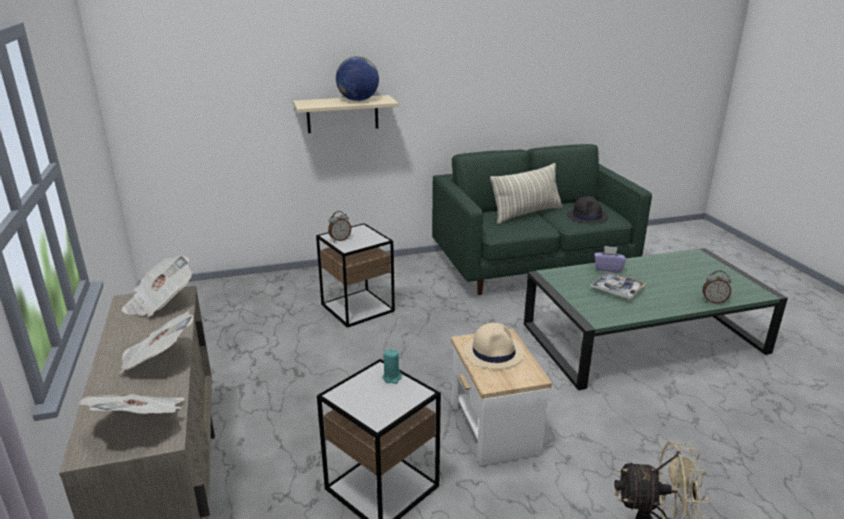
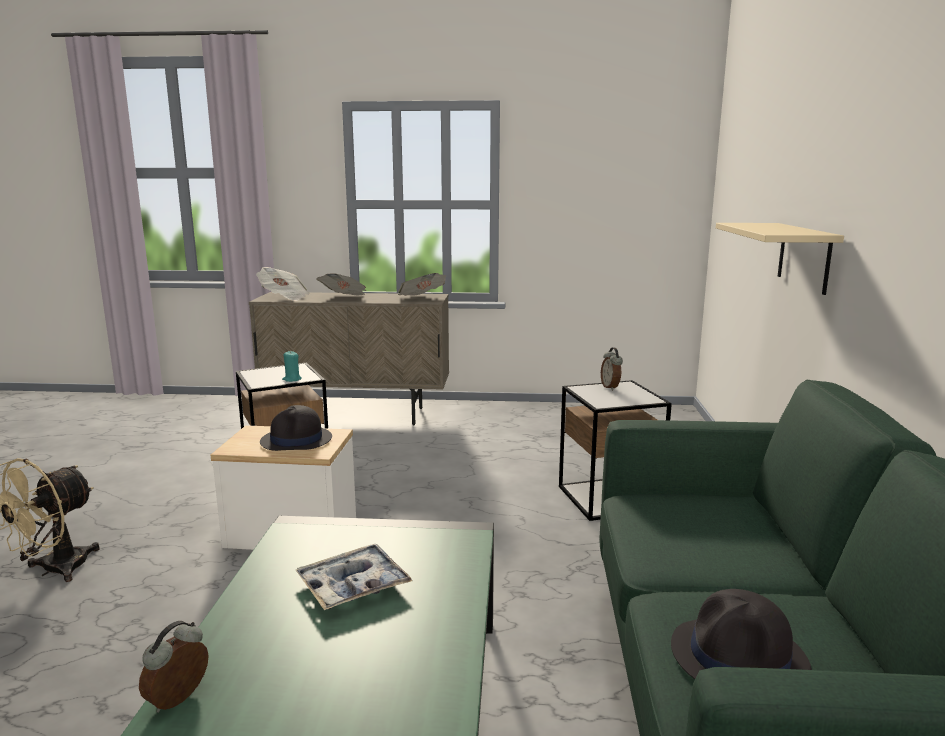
camera: 110 degrees right, 10 degrees down
(358, 100) = (779, 229): globe -> none
(494, 352) = (296, 440): beige hat -> black hat
(526, 214) = (759, 563): pillow -> none
(608, 268) = (447, 612): purple tissue box -> none

